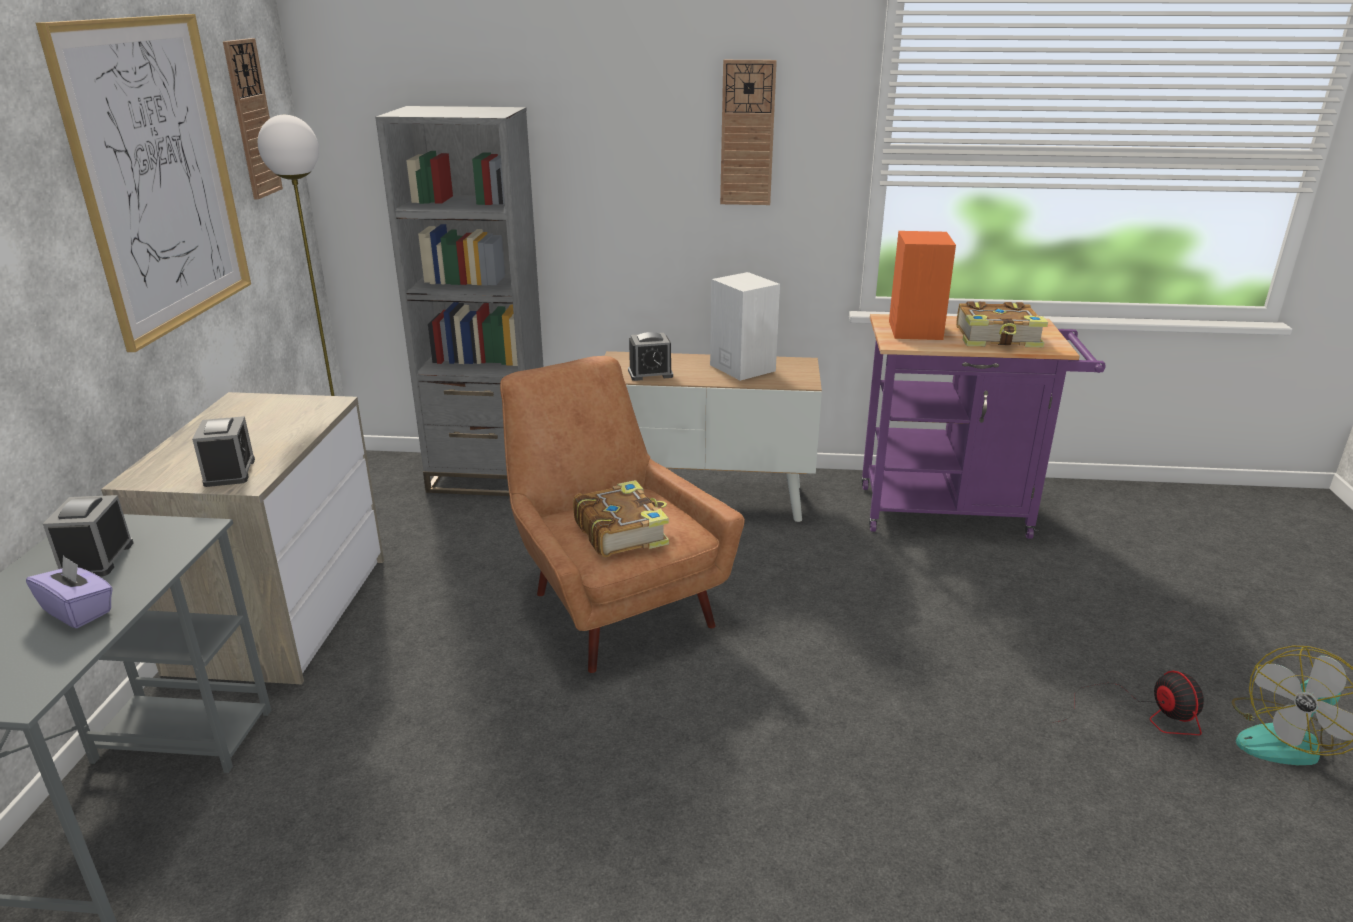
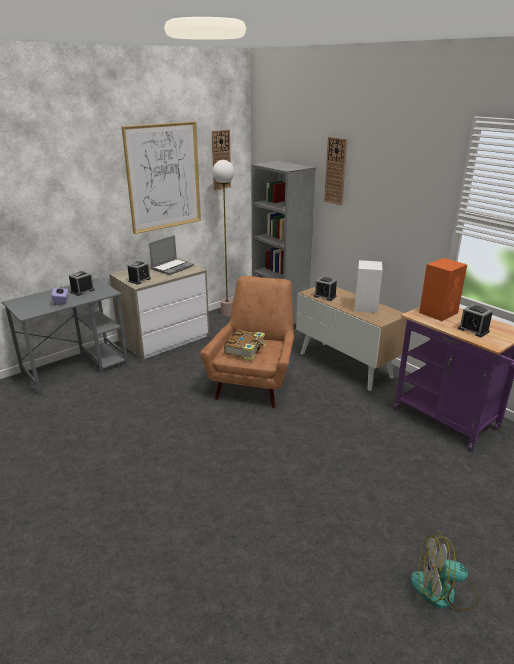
camera: 45 degrees right, 0 degrees up
(262, 417) = (172, 267): none -> laptop
(747, 134) = (400, 194): wall clock -> wall clock (336, 171)
(998, 338) = (473, 330): book -> alarm clock
(1142, 714) = (388, 536): fan -> none

